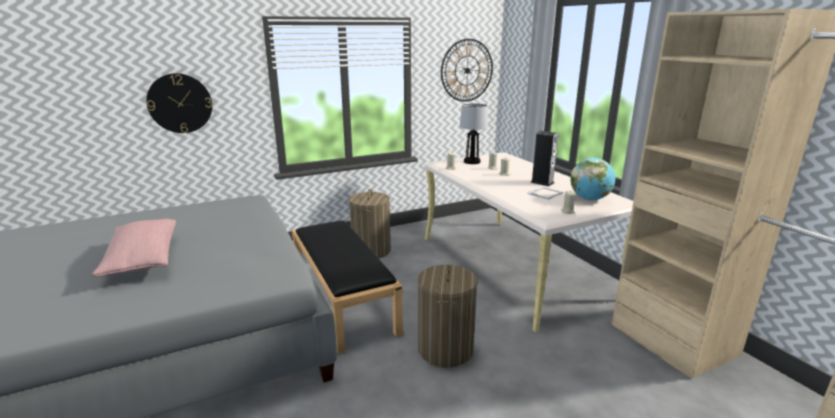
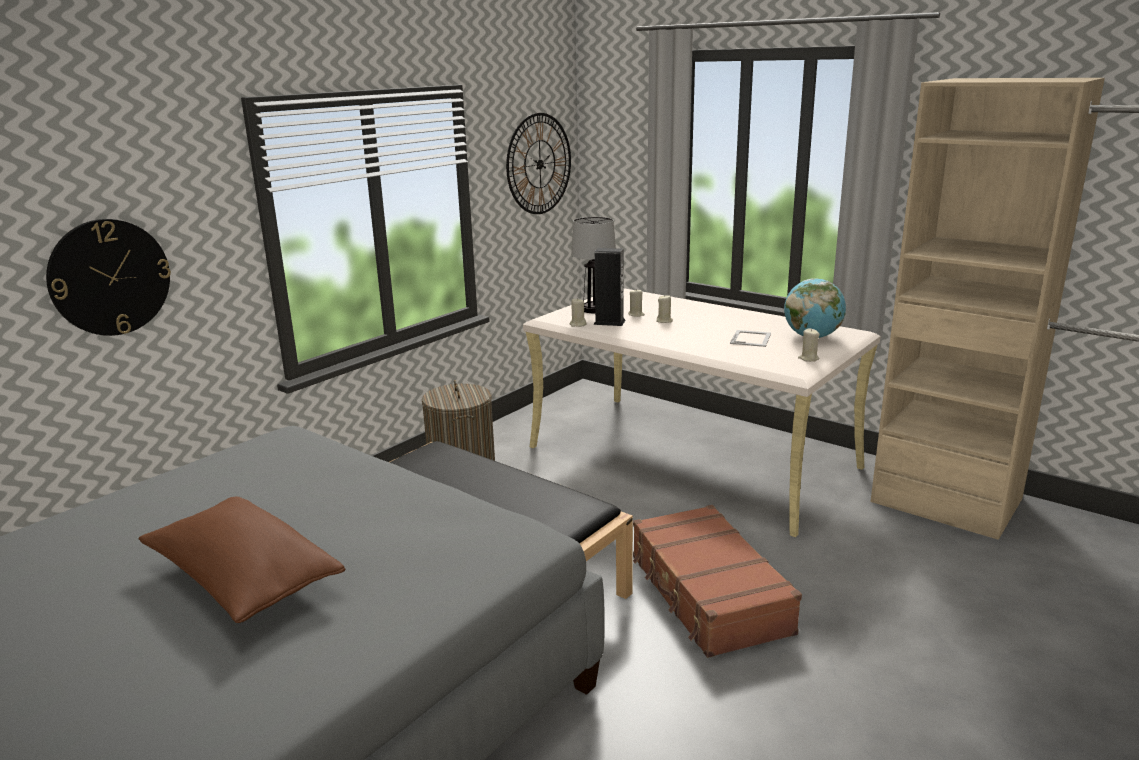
camera: 25 degrees left, 0 degrees up
(143, 260) = (243, 579): pink pillow -> brown pillow
(445, 349) = (708, 594): laundry basket -> brown suitcase
(542, 182) = (728, 324): speaker -> speaker (609, 322)

